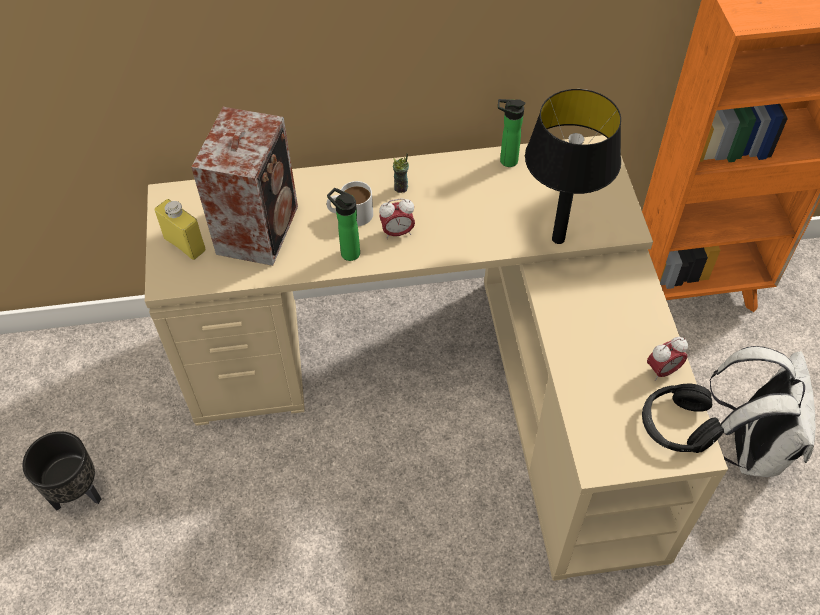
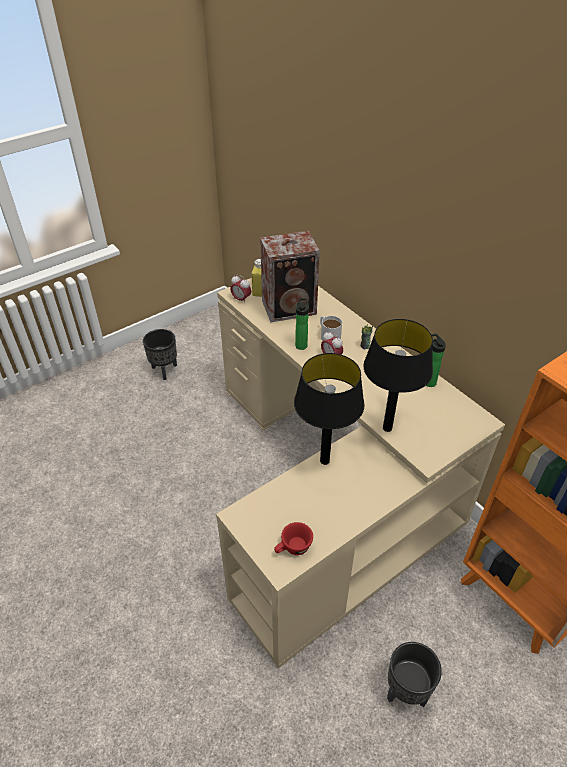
camera: 60 degrees right, 10 degrees down
(559, 330) = (324, 461): none -> black table lamp
(662, 370) = (332, 526): alarm clock -> alarm clock (241, 299)
(676, 425) = (293, 549): black headphones -> red cup
(749, 446) = (406, 691): white backpack -> black planter

